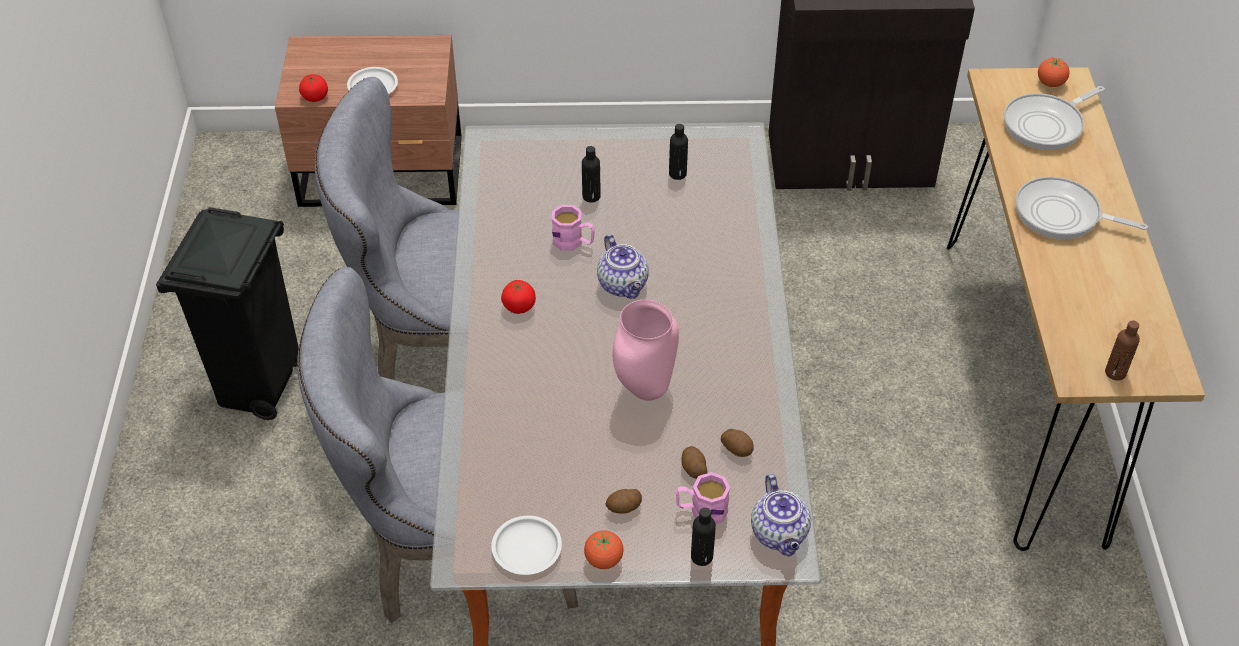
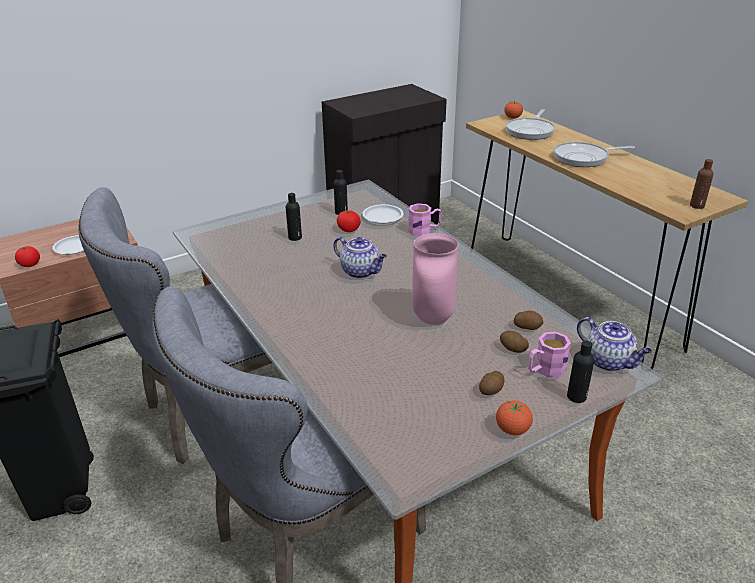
camera: 30 degrees left, 15 degrees down
(519, 306) = (297, 305): tomato -> tomato (348, 229)
(526, 549) = (447, 449): white plate -> white plate (382, 217)
(573, 242) = (304, 261): pink mug -> pink mug (424, 230)

